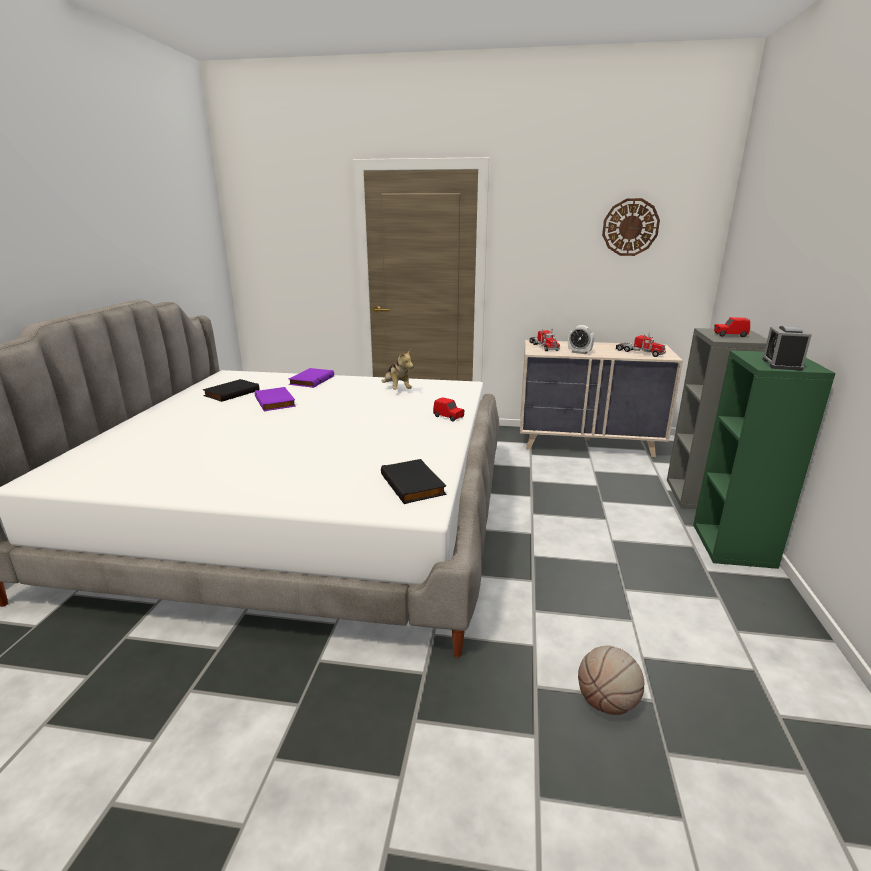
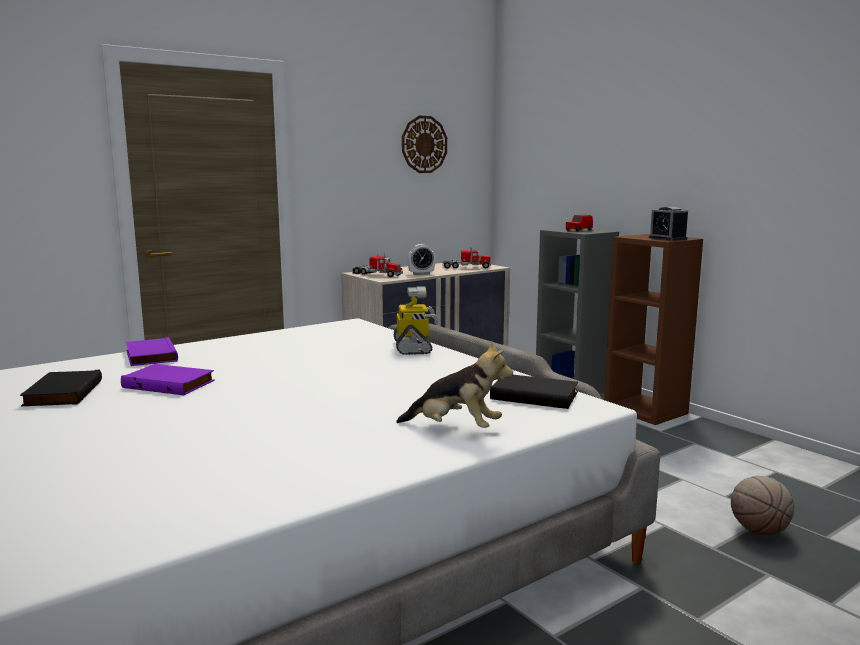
camera: 45 degrees left, 10 degrees down
(397, 389) = (291, 341): plush toy -> plush toy (455, 429)
(448, 417) = (413, 347): red toy car -> toy robot
(734, 546) = (646, 410): green bookcase -> brown bookcase

